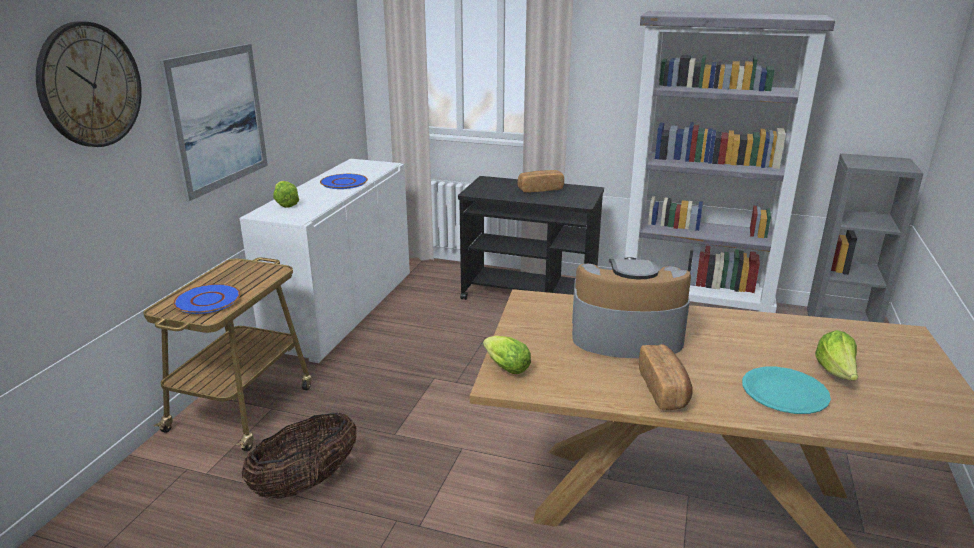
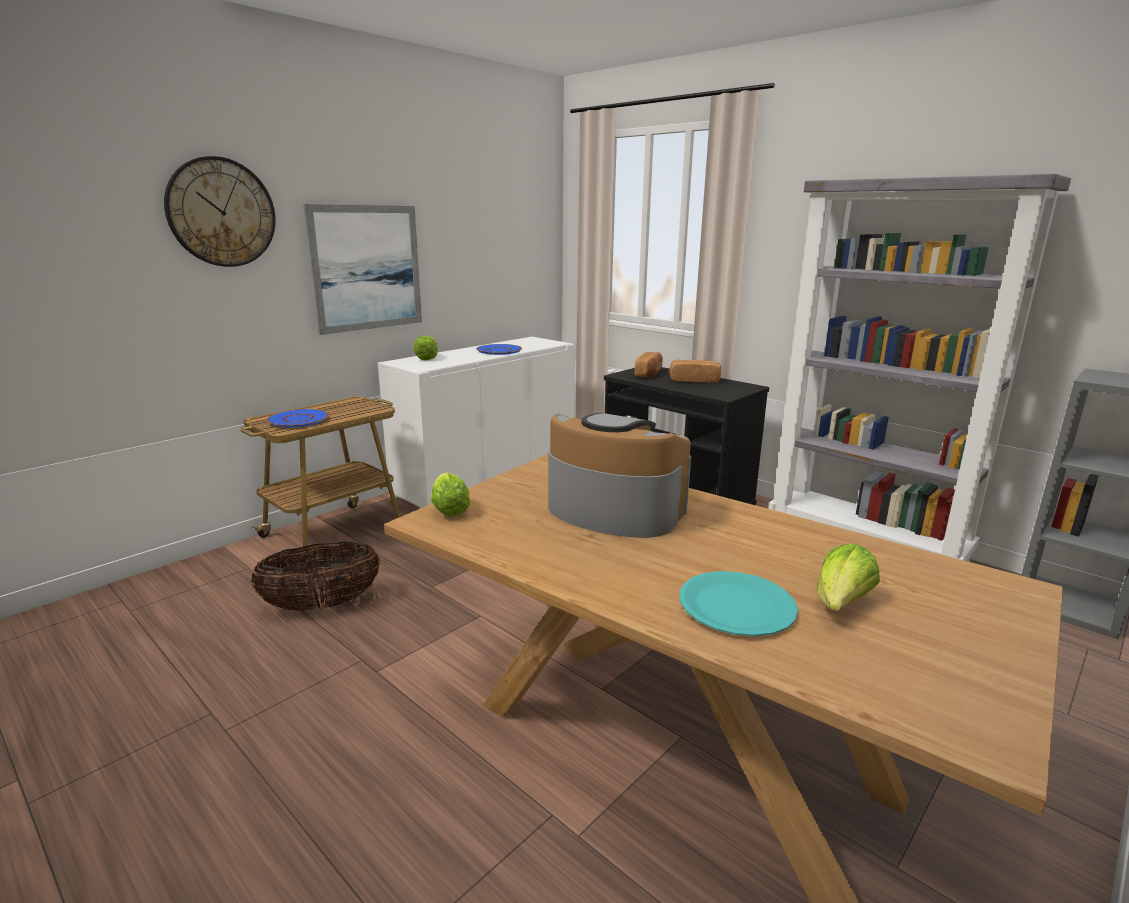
camera: 25 degrees right, 5 degrees down
(664, 389) = (587, 566): bread -> bread (649, 373)

